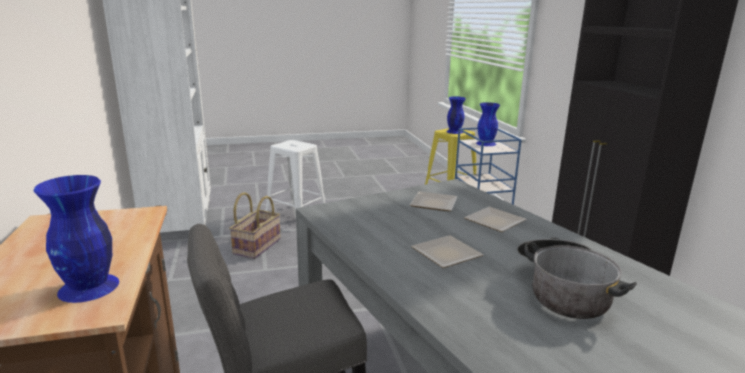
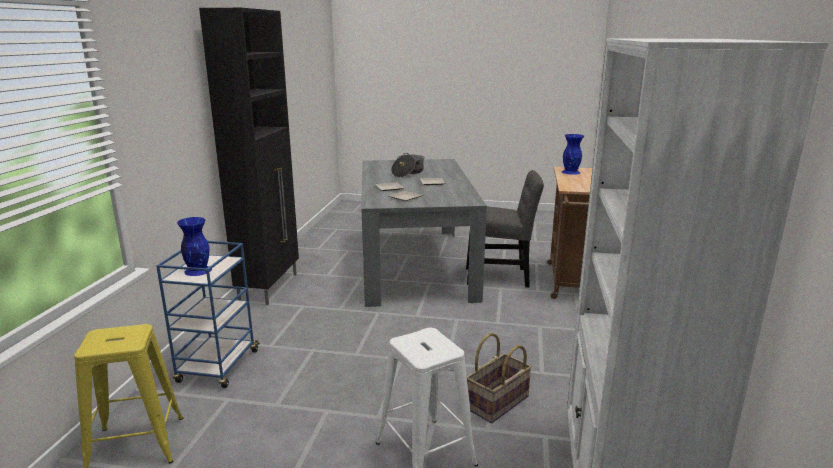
camera: 155 degrees left, 0 degrees up
(454, 131) = (120, 336): blue vase -> none

